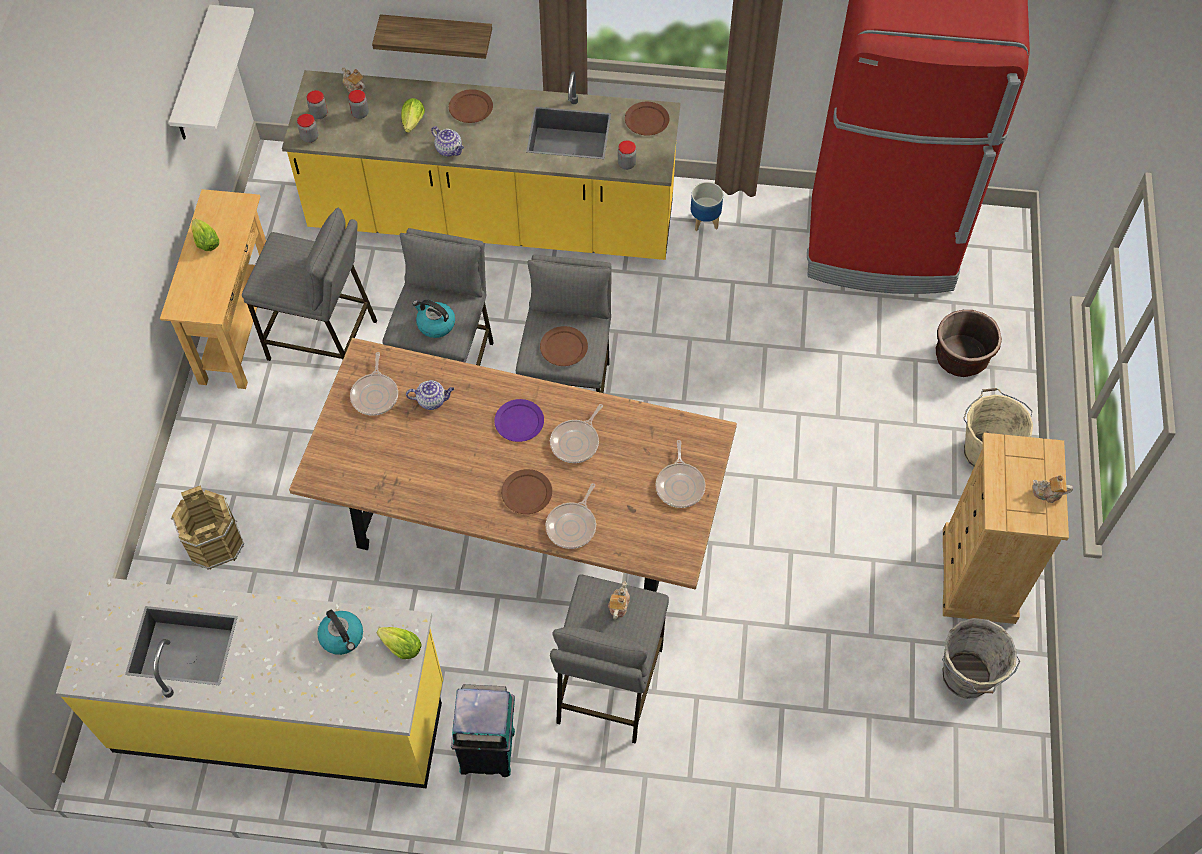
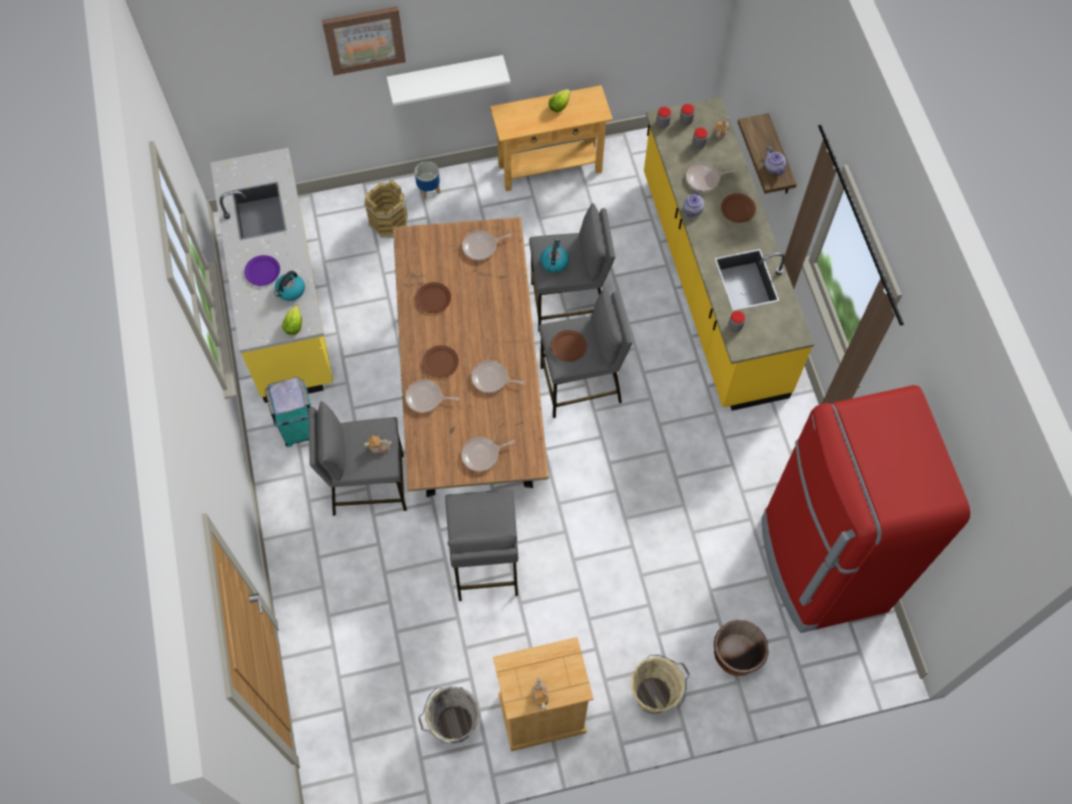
camera: 70 degrees right, 5 degrees up
(47, 356) = (364, 39): none -> picture
(194, 77) = (656, 31): white shelf -> white shelf (445, 76)
(323, 340) = (562, 219): grey stool -> grey stool (485, 562)
(412, 124) = (704, 179): lettuce -> frying pan
(432, 400) = (490, 281): teapot -> teapot (774, 168)
(519, 422) = (493, 339): purple plate -> purple plate (262, 271)
(646, 120) = (784, 326): brown plate -> brown plate (433, 298)
(704, 220) = (781, 427): planter -> planter (429, 189)

